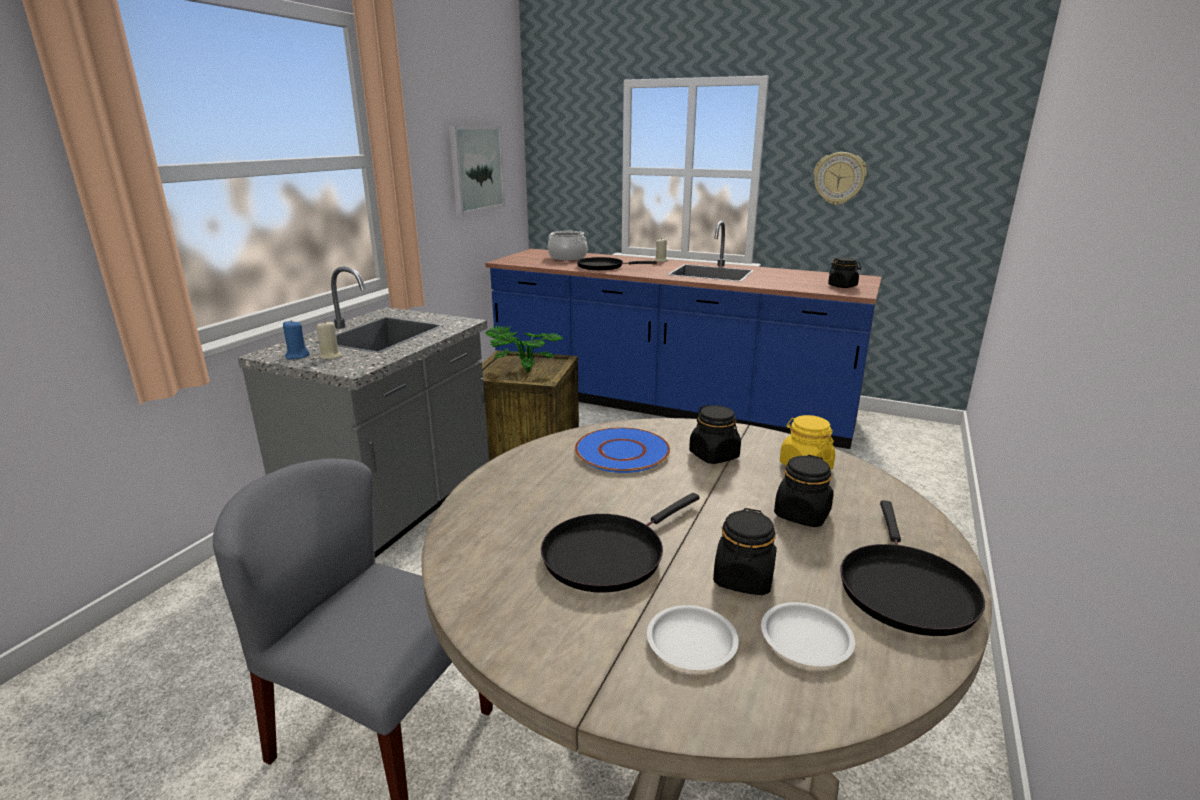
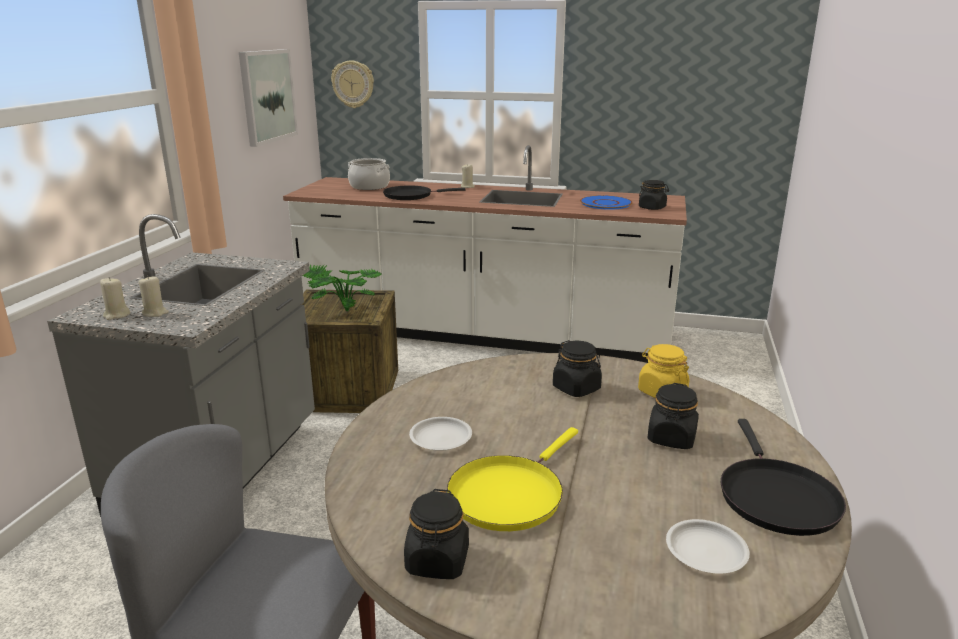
camera: 10 degrees left, 0 degrees up
(297, 356) = (116, 315): blue candle -> beige candle
(608, 554) = (509, 494): black frying pan -> yellow frying pan
(622, 451) = (488, 391): blue plate -> blue plate (605, 203)
(668, 406) = (483, 335): blue counter -> white counter
(692, 642) = (610, 566): white plate -> white plate (441, 437)
(743, 578) = (637, 503): black jar -> black jar (437, 561)
(839, 178) = (639, 101): wall clock -> wall clock (353, 84)

